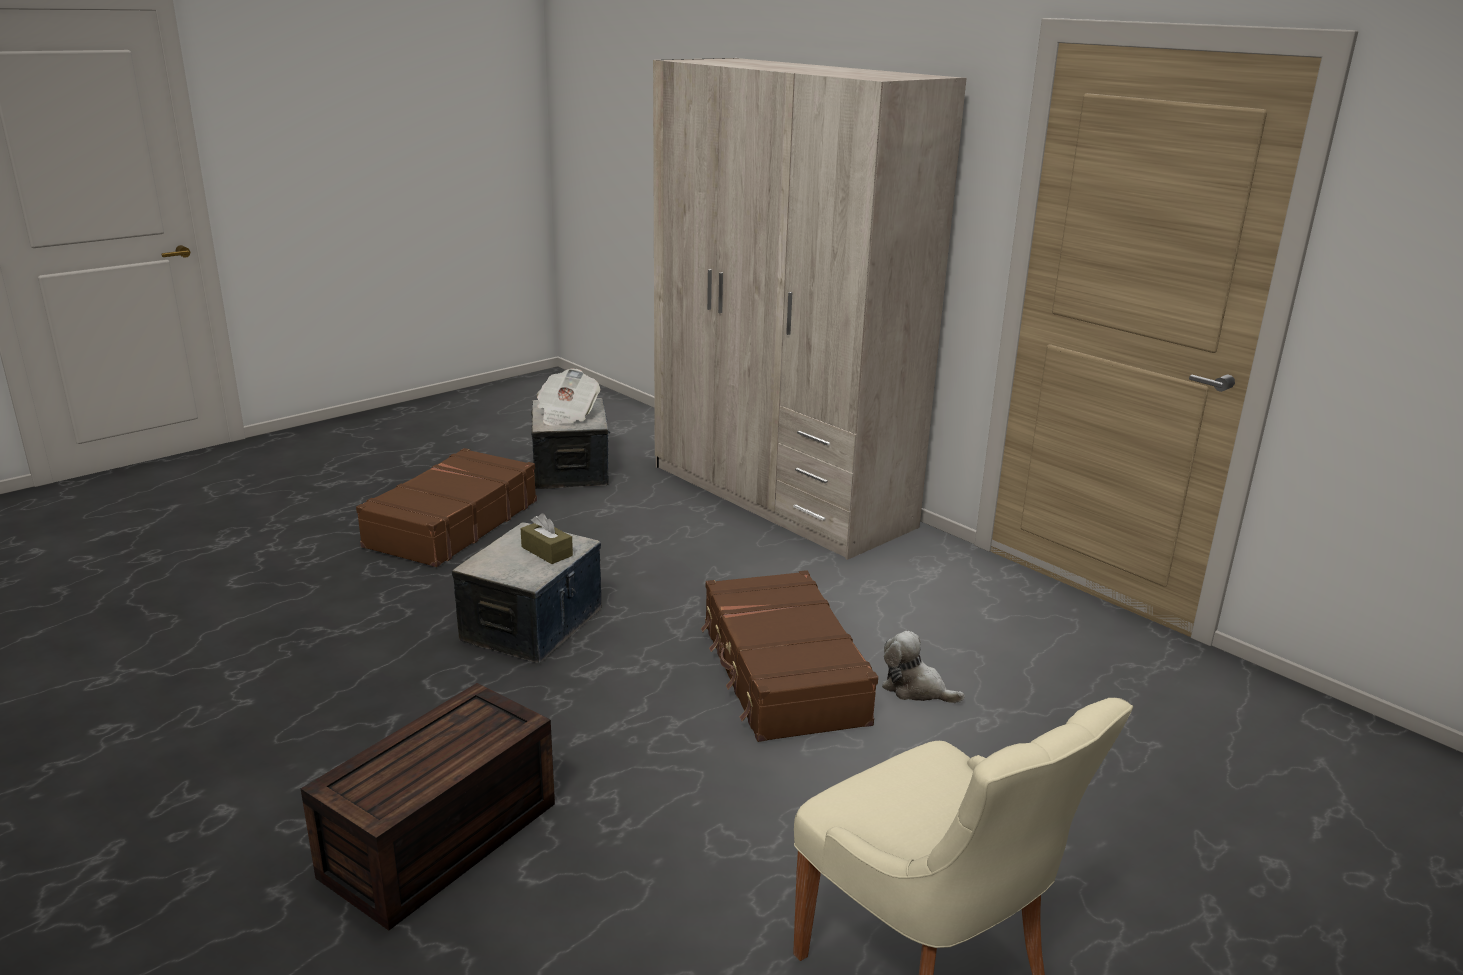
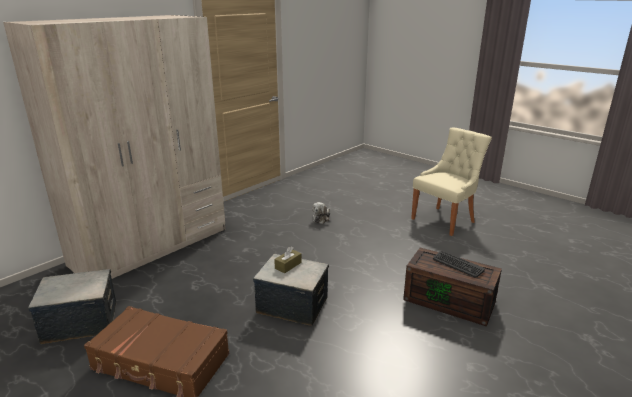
camera: 95 degrees left, 0 degrees up
(436, 760) = (457, 264): none -> keyboard
(566, 415) = (74, 287): newspaper -> none
(781, 674) = (319, 241): brown suitcase -> none

